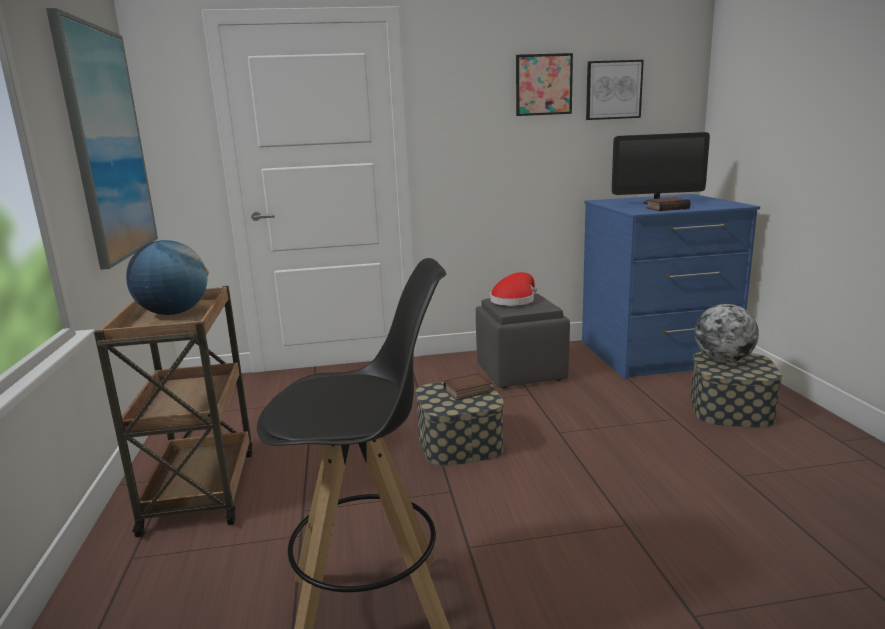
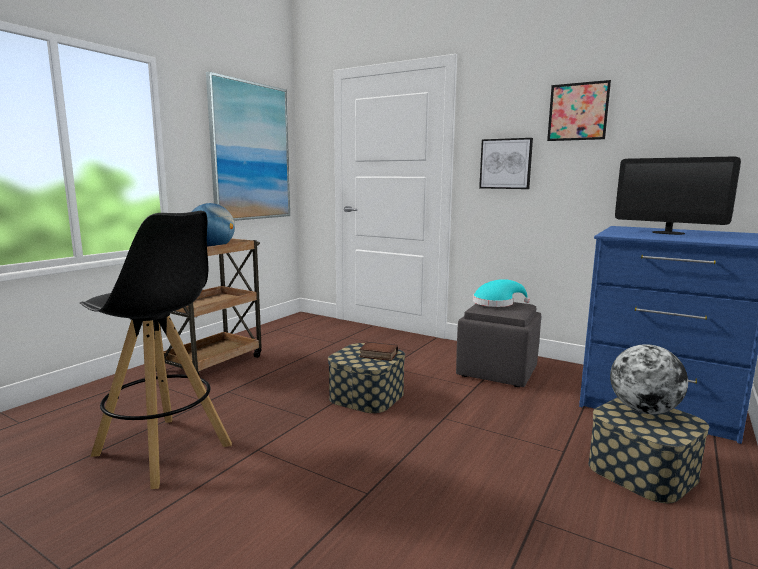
camera: 40 degrees right, 5 degrees down
(514, 300) = (496, 303): red hat -> turquoise hat
(613, 90) = (657, 115): picture -> picture (505, 164)
(667, 208) = (654, 236): book -> none

